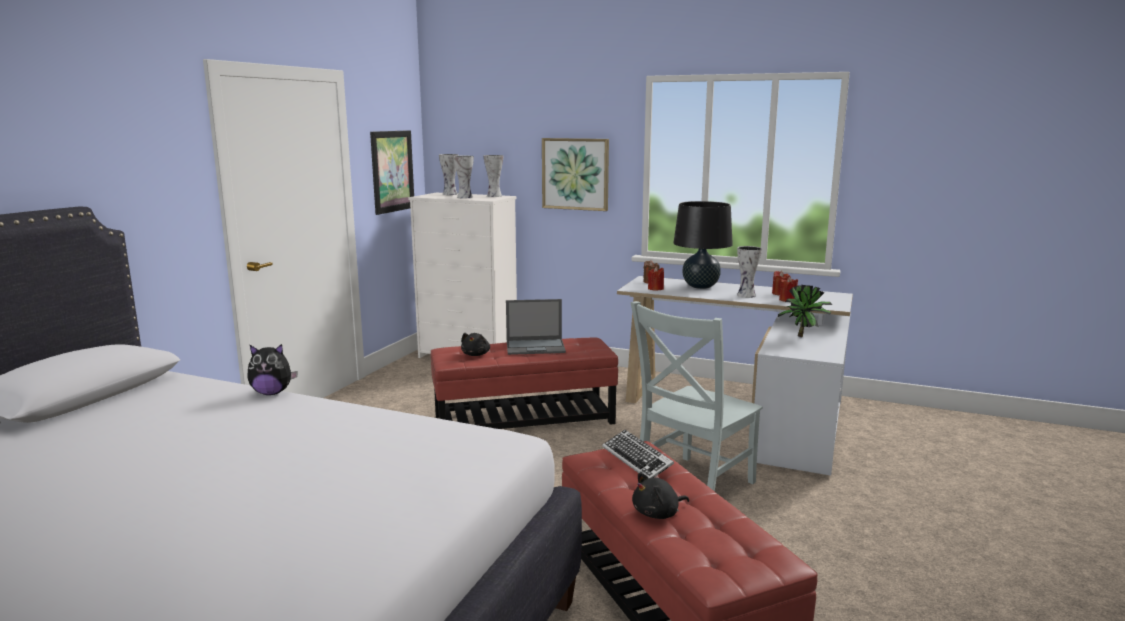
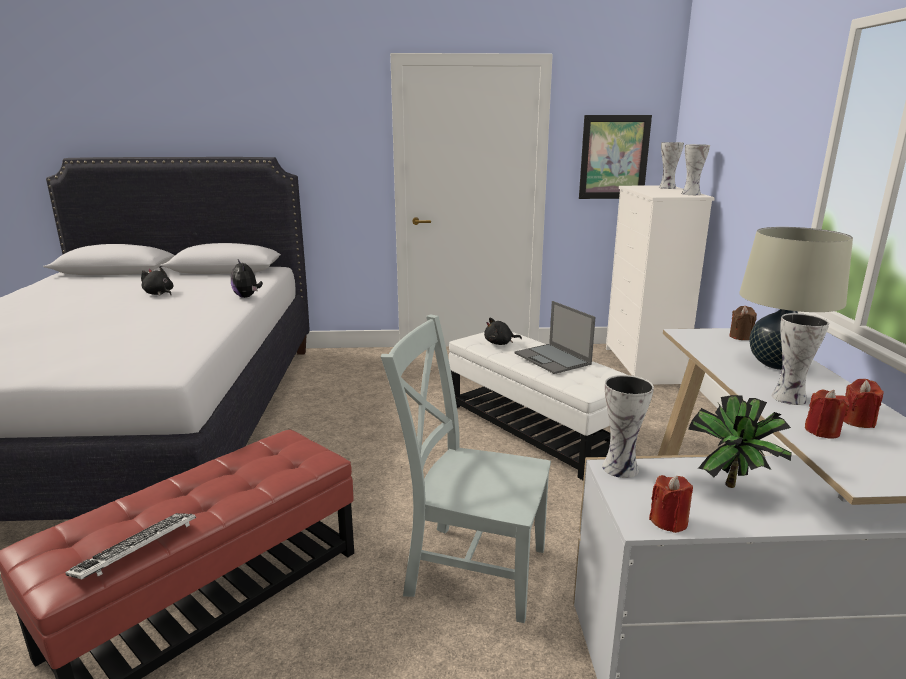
camera: 65 degrees right, 5 degrees up
(465, 197) = (657, 191): vase -> vase (621, 467)
(524, 419) = (534, 428): red ottoman -> white ottoman
(575, 174) = (763, 174): picture -> none
(637, 460) = (286, 462): keyboard -> keyboard (136, 551)
(655, 289) = (708, 344): red candle -> red candle (669, 521)
(658, 513) = (167, 494): black plush toy -> black plush toy (159, 294)
(700, 286) = (778, 364): black table lamp -> beige table lamp

